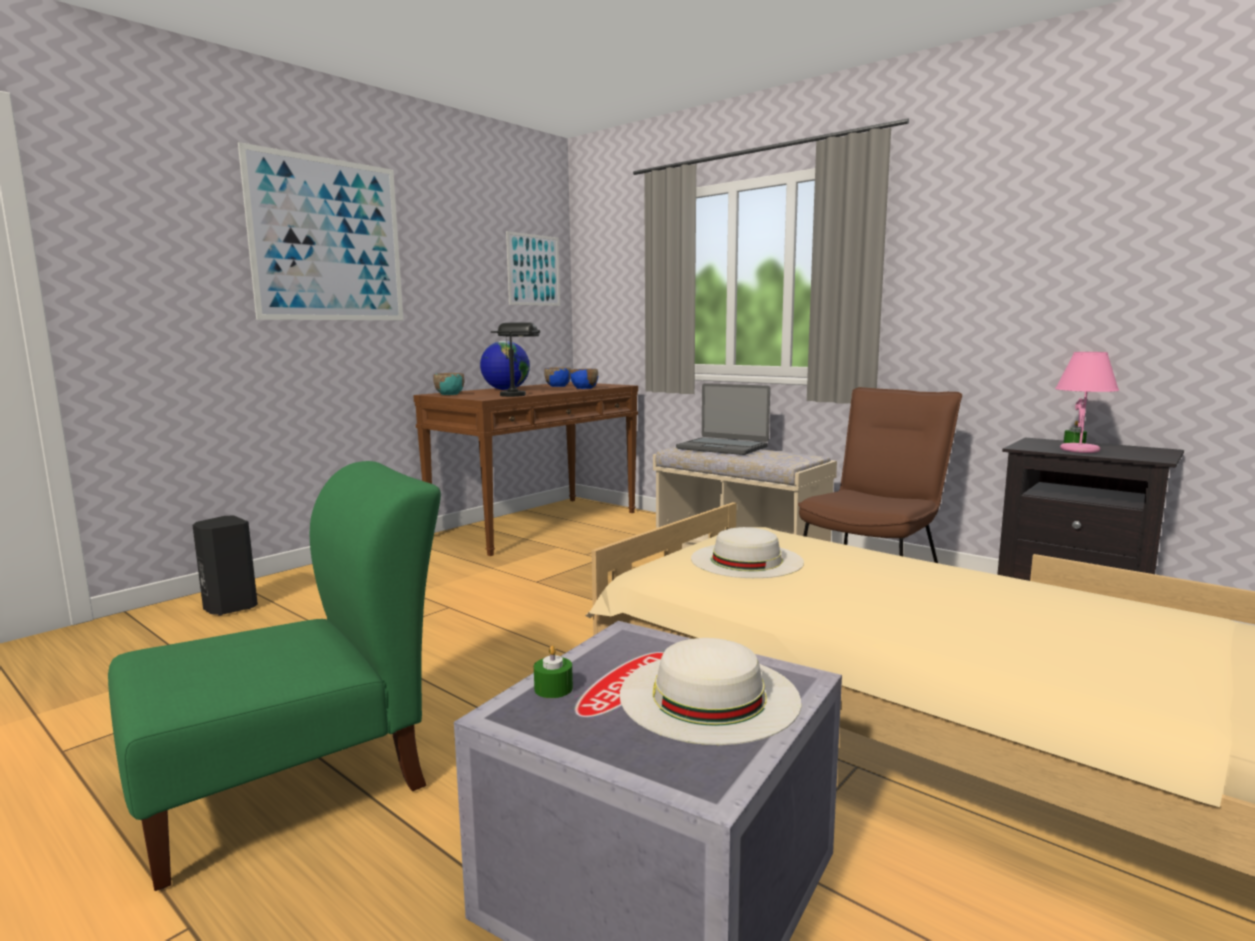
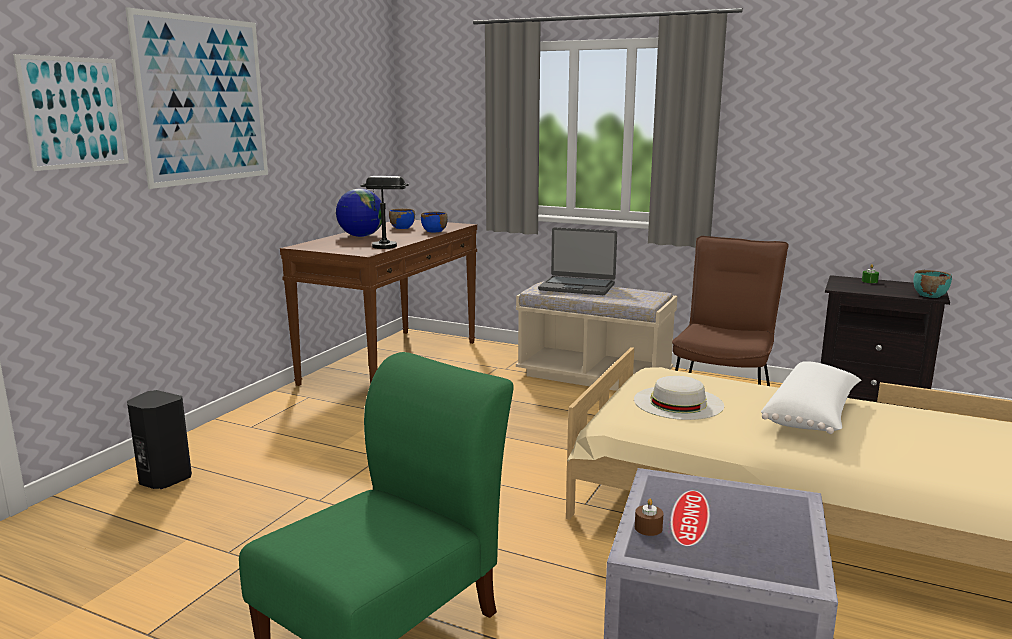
camera: 15 degrees left, 5 degrees up
(449, 394) = (316, 246): turquoise bowl -> turquoise bowl (929, 295)
(533, 270) = (368, 111): picture -> picture (74, 112)
(553, 688) = (648, 528): green candle -> brown candle
(708, 696) = (753, 519): white hat -> none
(915, 586) = (813, 415): none -> white pillow
(1080, 450) = (879, 290): pink table lamp -> none

